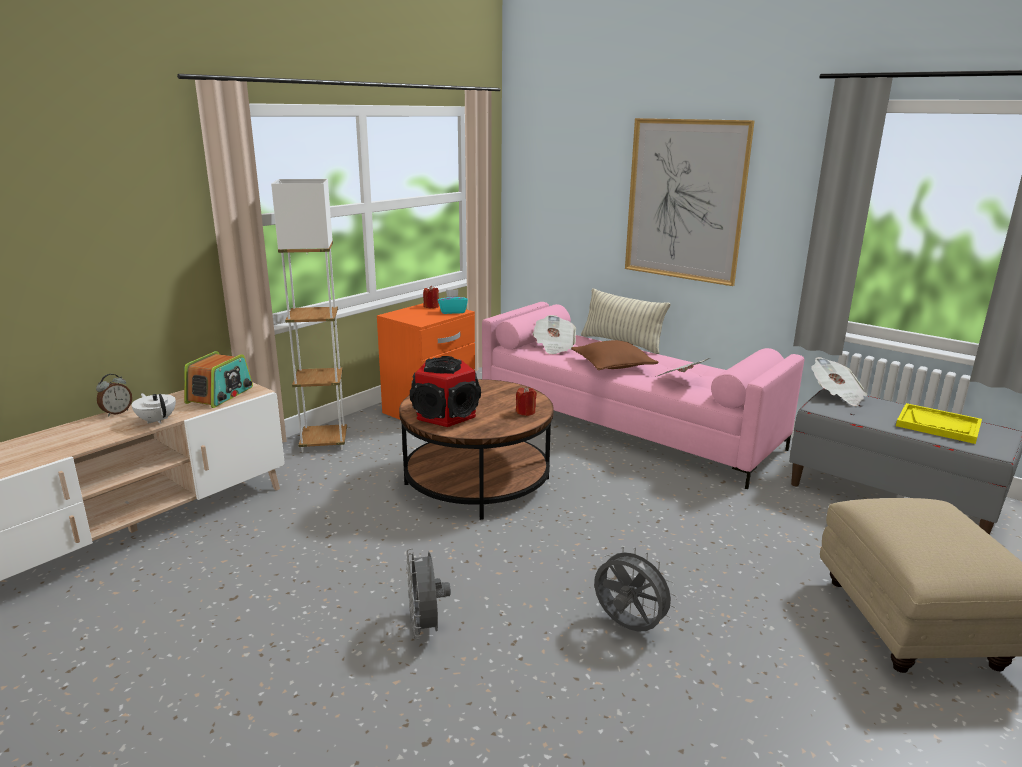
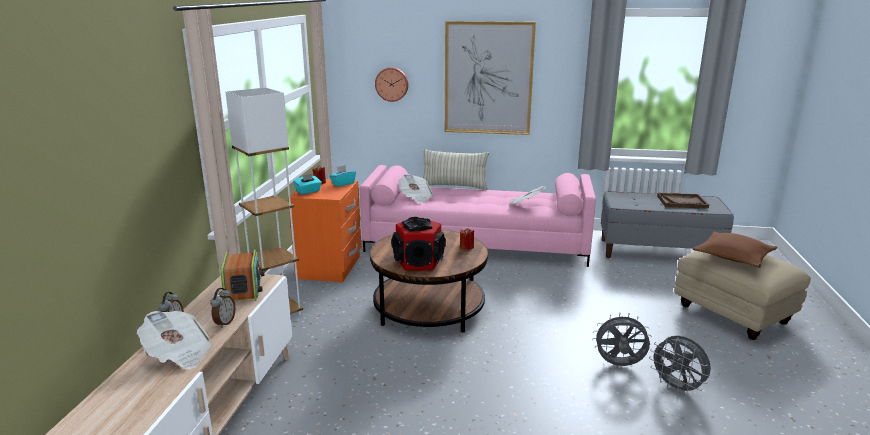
camera: 30 degrees left, 0 degrees up
(157, 420) = (224, 323): white teapot -> alarm clock
(404, 313) = (308, 191): none -> turquoise tissue box
(426, 628) = (515, 410): grey fan -> grey fan (677, 388)
(570, 200) = (392, 84): none -> wall clock
(612, 365) = (471, 203): brown pillow -> brown pillow (733, 257)
(837, 395) = (617, 195): newspaper -> newspaper (178, 354)
(938, 425) = (682, 202): yellow tray -> brown tray

